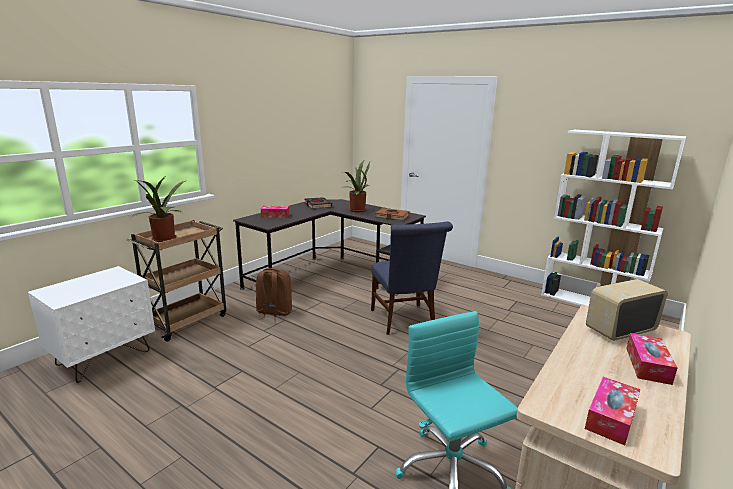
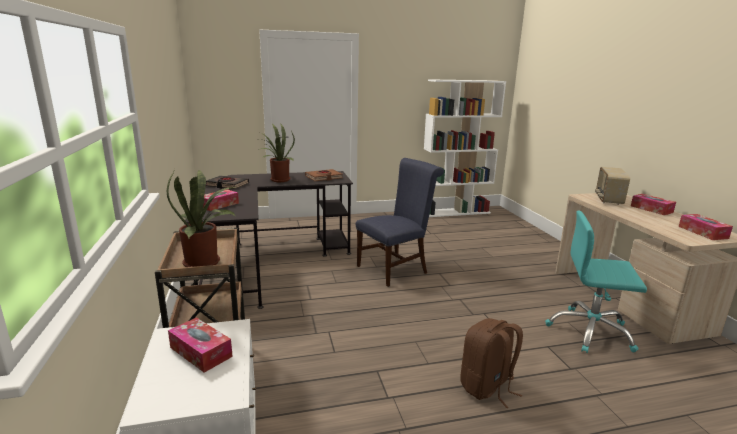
camera: 50 degrees left, 0 degrees up
(101, 282) = (201, 352): none -> tissue box
(273, 313) = (288, 315): brown backpack -> brown backpack (487, 387)
(404, 321) = (395, 268): blue chair -> blue chair turned 60 degrees counterclockwise

